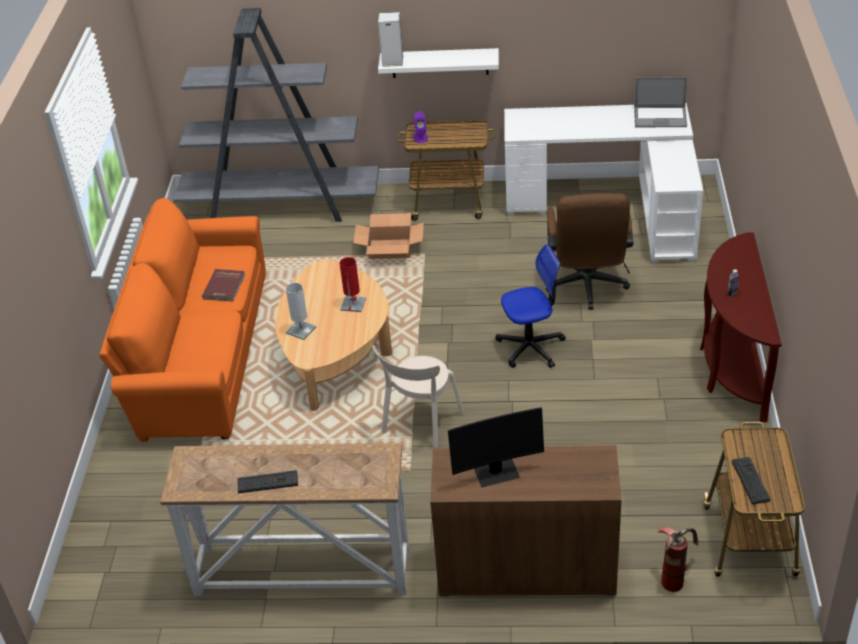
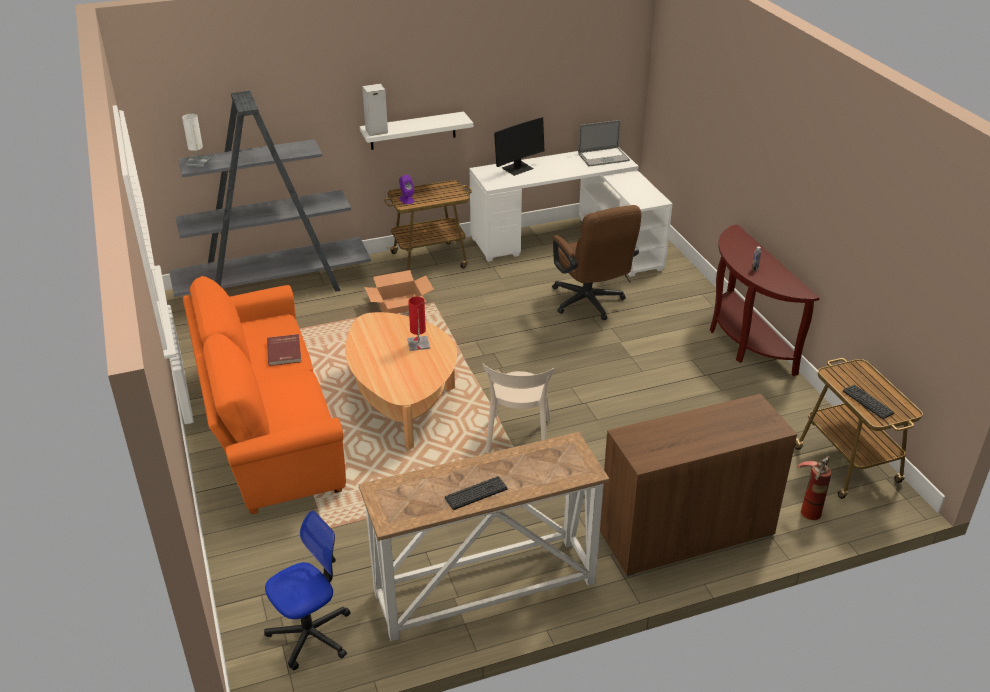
camera: 25 degrees left, 5 degrees down
(301, 330) = (382, 374): white table lamp -> white table lamp (198, 161)
(496, 471) = (677, 436): monitor -> monitor (517, 169)
(530, 347) = (573, 357): office chair -> office chair (310, 634)

